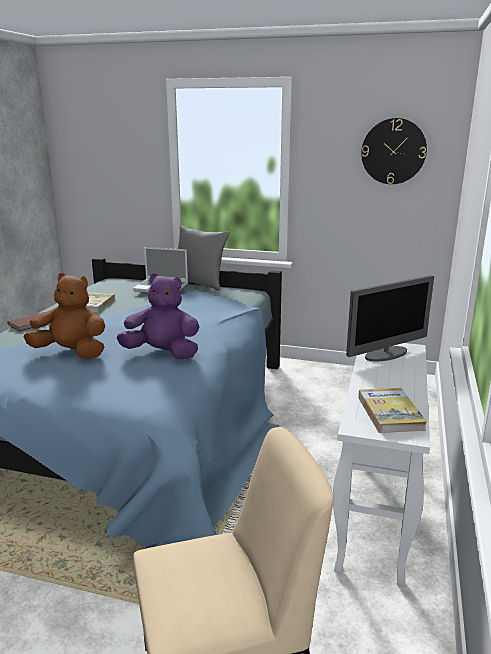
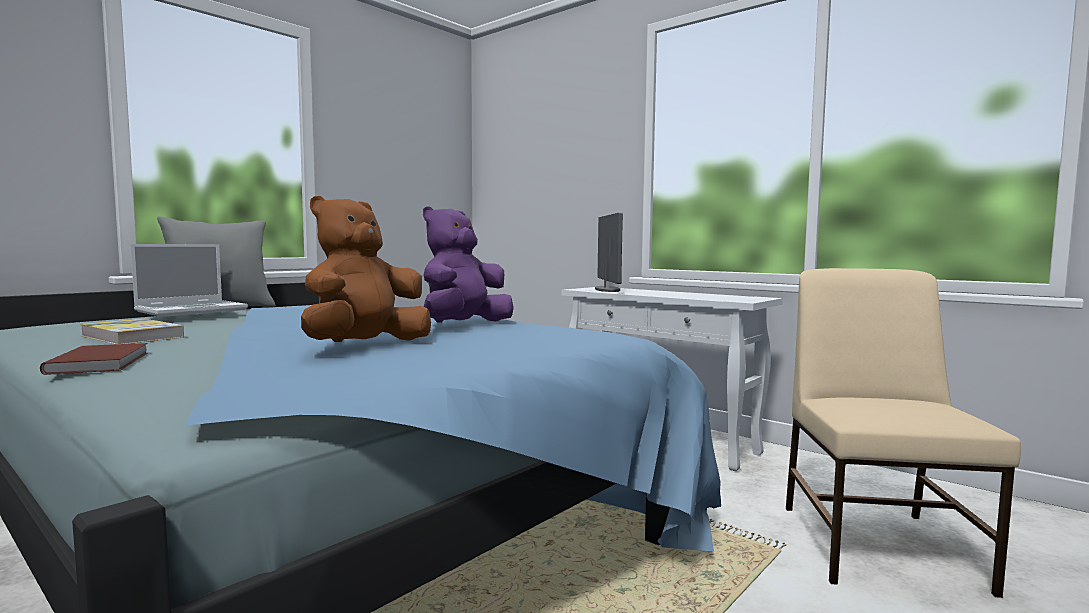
camera: 65 degrees left, 15 degrees down
(390, 413) = (722, 296): book -> none
(393, 151) = (418, 138): wall clock -> none

